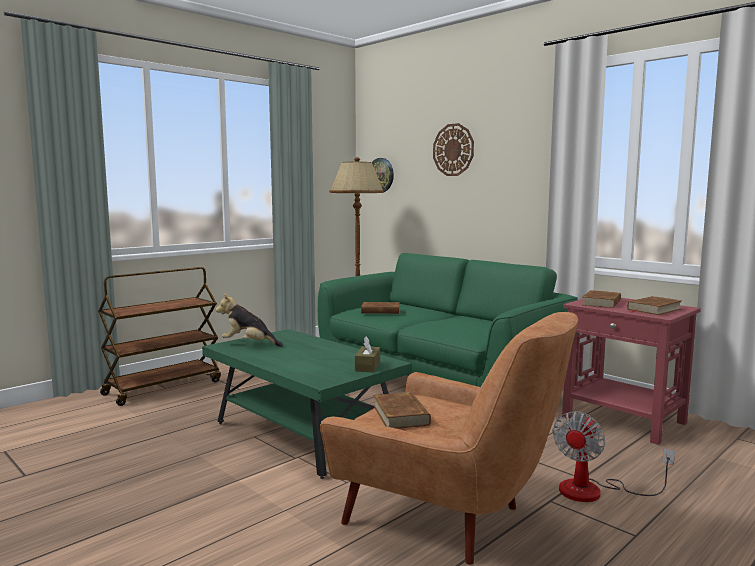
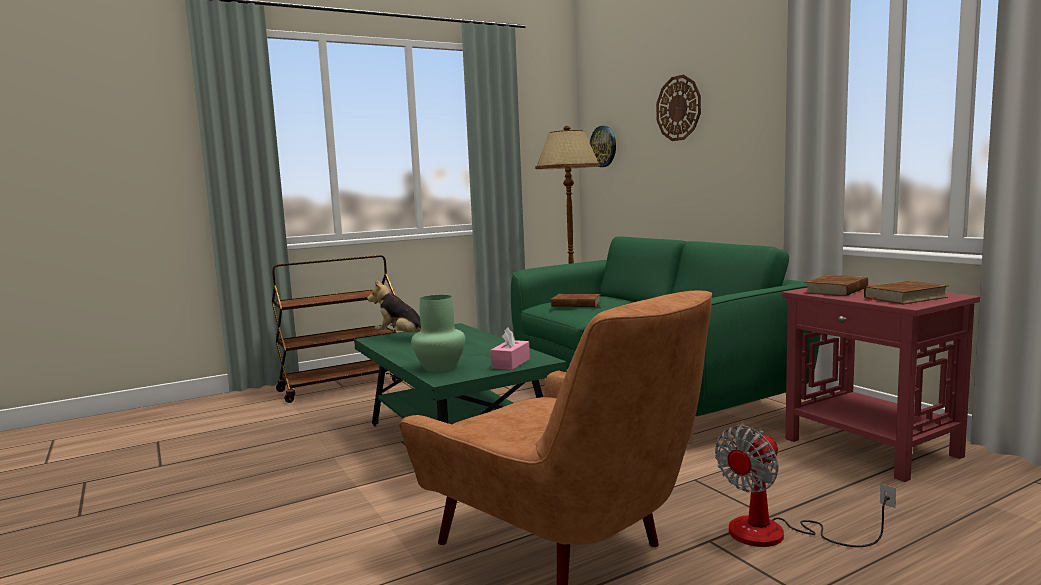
camera: 15 degrees right, 0 degrees up
(309, 371) = (441, 367): none -> green vase
(367, 366) = (510, 363): brown tissue box -> pink tissue box
(401, 415) = (508, 418): brown book -> none

